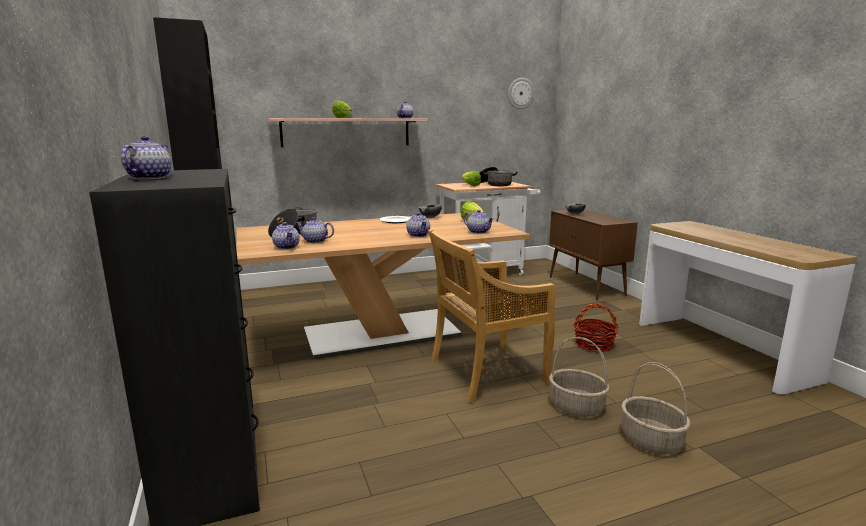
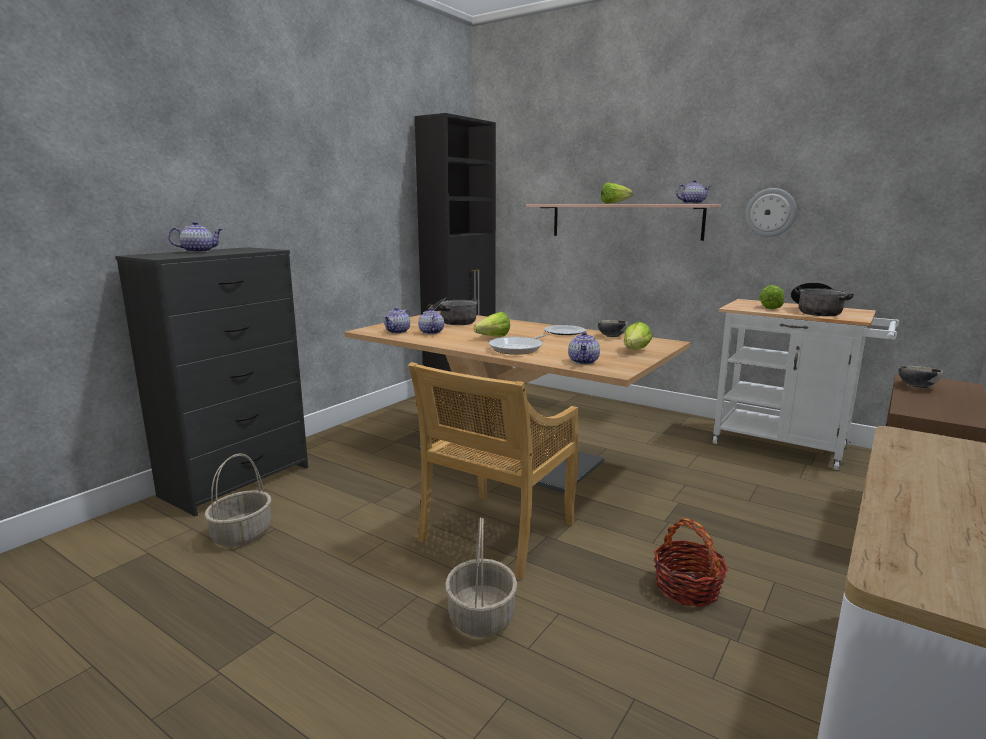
camera: 55 degrees right, 0 degrees up
(372, 234) = (490, 338): none -> lettuce
(418, 235) = (518, 349): teapot -> frying pan
(486, 372) = (496, 534): beige chair -> beige chair turned 90 degrees counterclockwise
(520, 93) = (929, 158): wall clock -> wall clock (770, 212)
(652, 441) = (452, 702): basket -> basket (242, 534)

